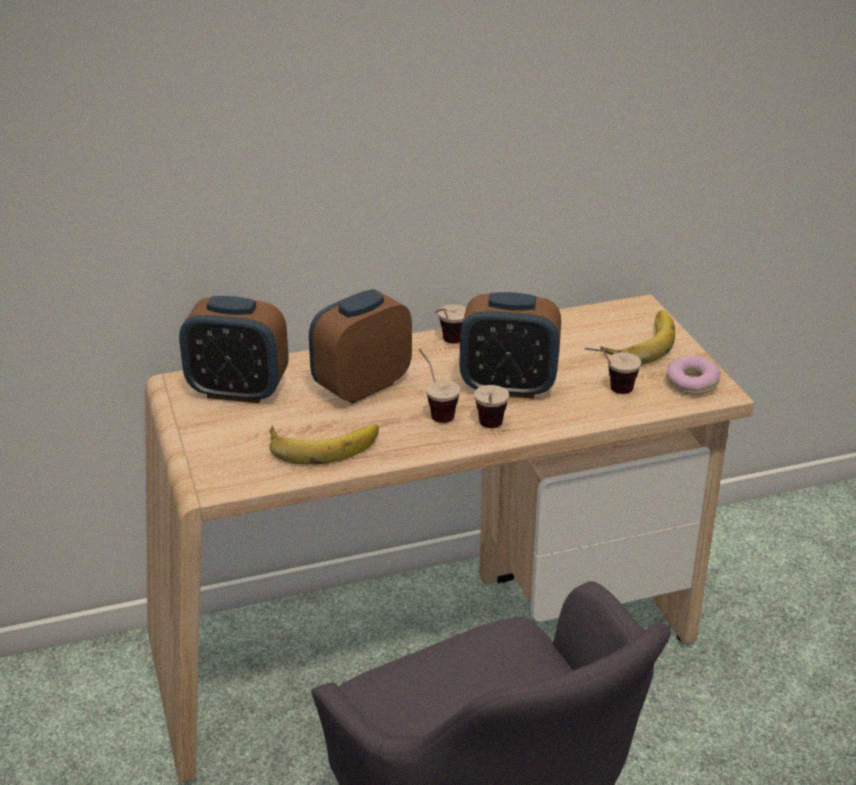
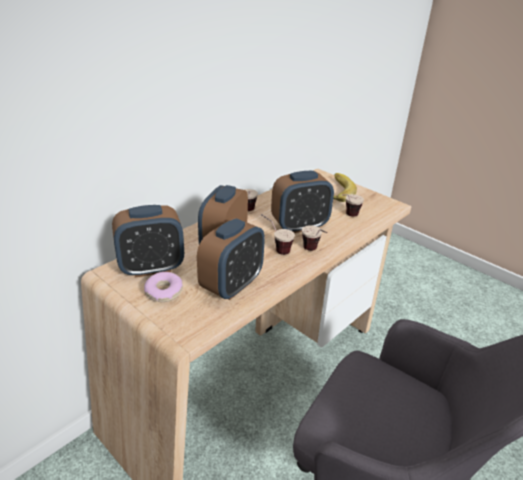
camera: 30 degrees left, 0 degrees up
(323, 444) = (231, 285): banana -> alarm clock
(692, 383) = (378, 204): donut -> donut (164, 292)

